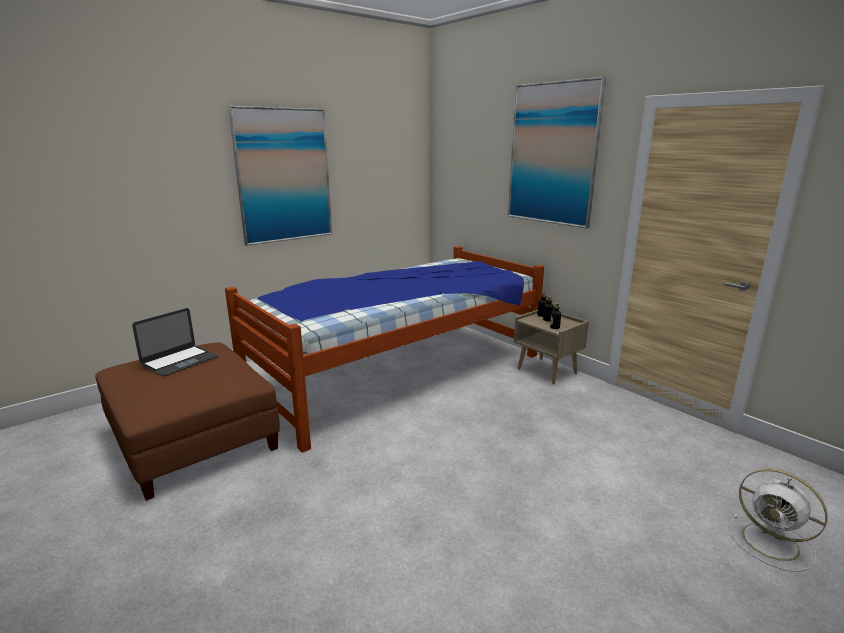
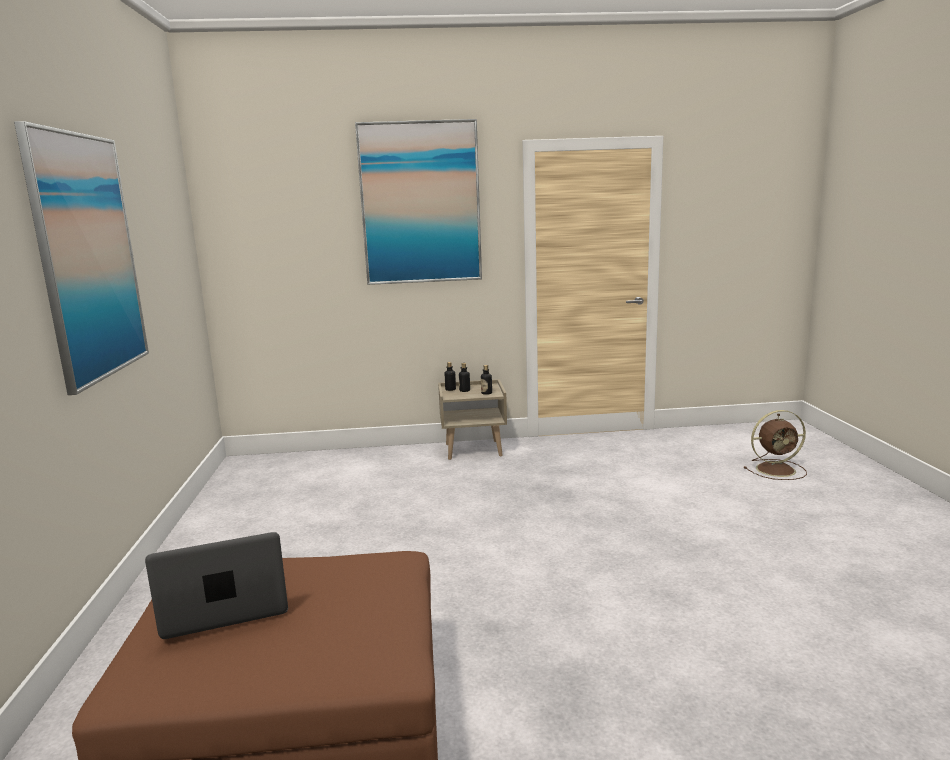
camera: 55 degrees left, 5 degrees down
(179, 361) = (226, 605): laptop -> laptop turned 90 degrees counterclockwise
(397, 371) = (350, 519): bed -> none
(772, 543) = (777, 469): white fan -> brown fan

